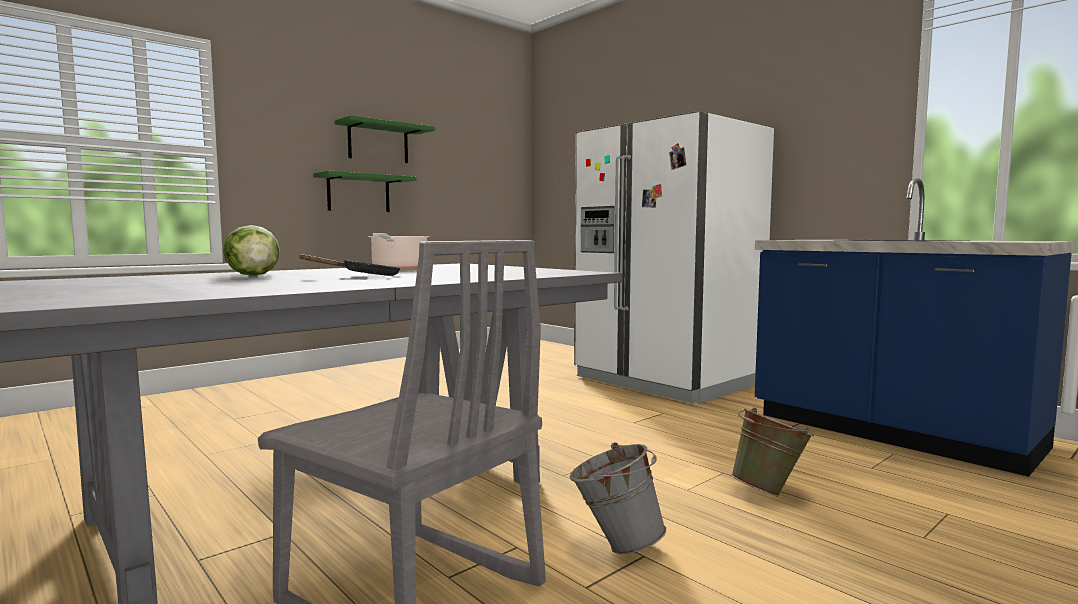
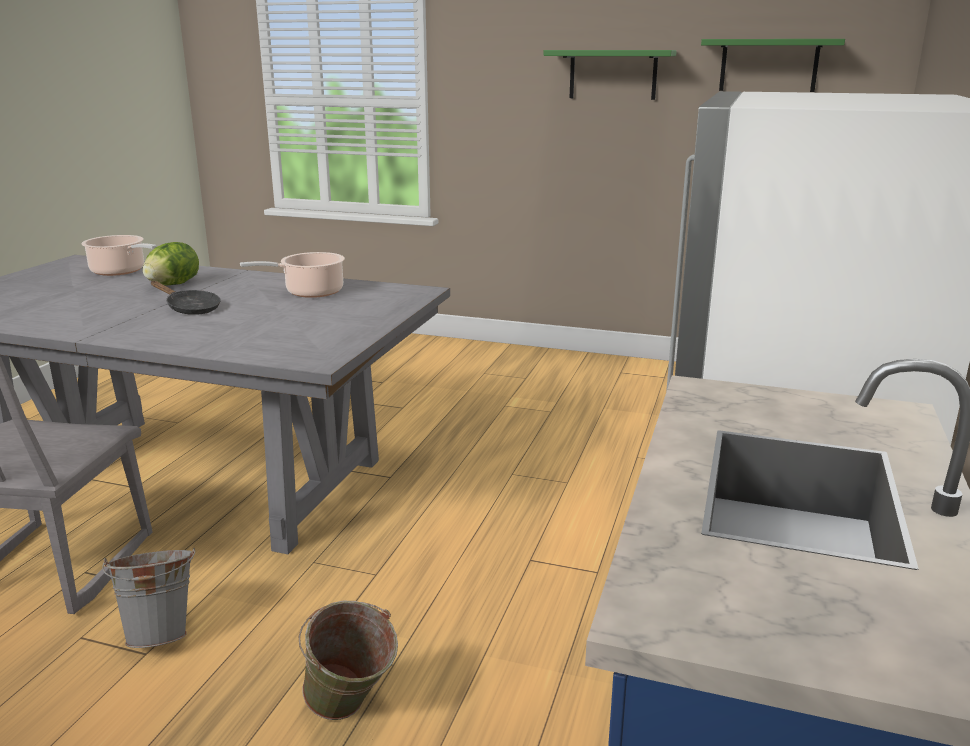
camera: 60 degrees right, 15 degrees up
(122, 279) = (120, 271): none -> cooking pot
(358, 193) = (580, 144): green shelf -> green shelf (768, 65)

